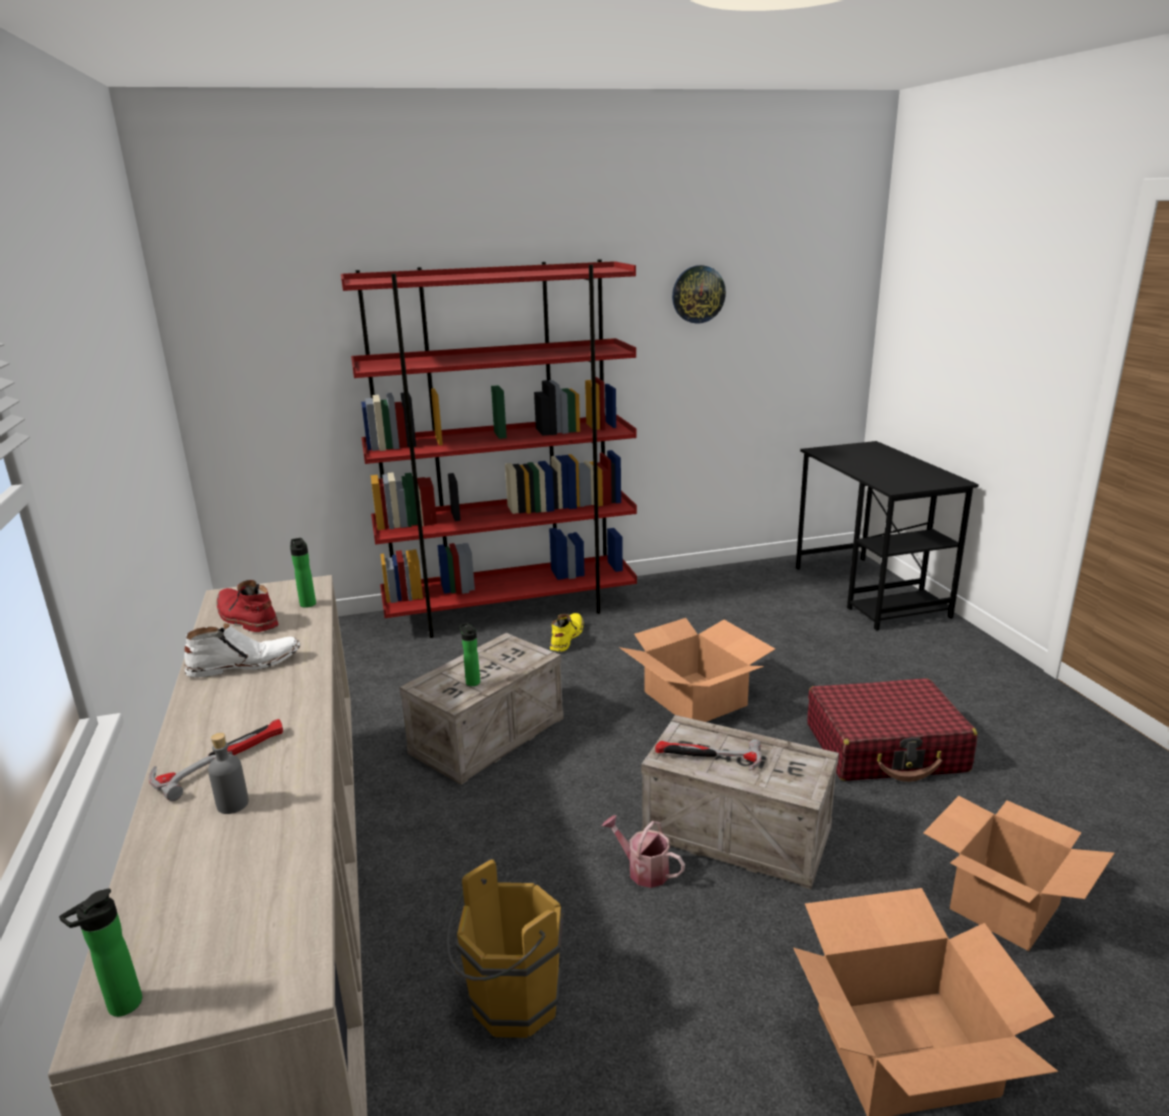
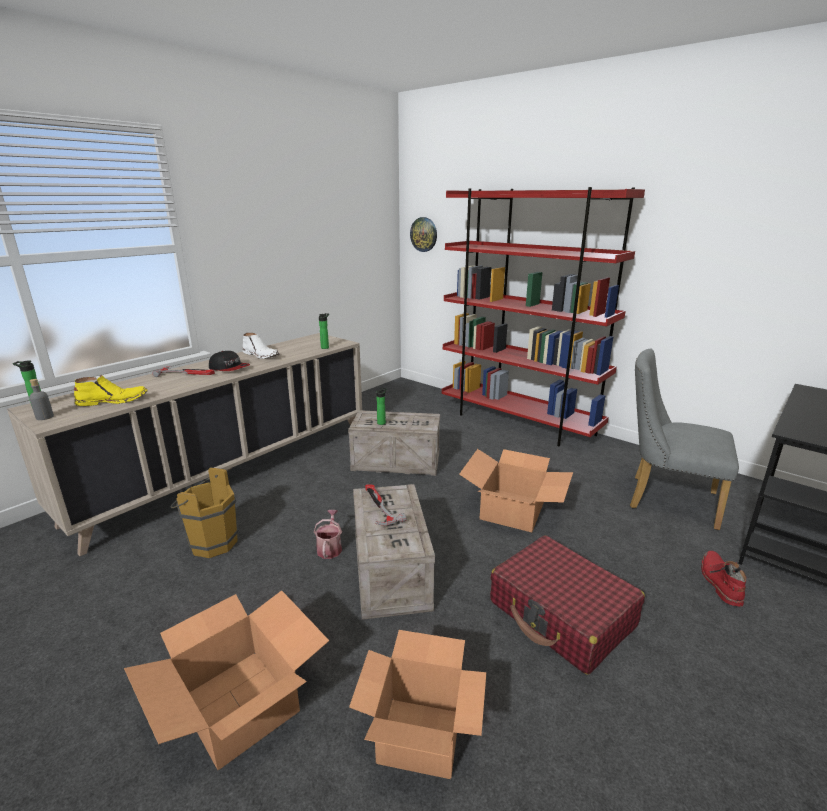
camera: 55 degrees right, 0 degrees up
(233, 804) = (156, 384): grey bottle -> grey bottle (44, 417)
(246, 618) = (301, 344): red boot -> red boot (719, 582)
(266, 707) = (229, 368): none -> cap
(566, 637) = (516, 446): yellow boot -> yellow boot (113, 401)
(698, 294) = (724, 222): wall clock -> wall clock (424, 234)
(759, 611) = (665, 499): none -> grey chair

